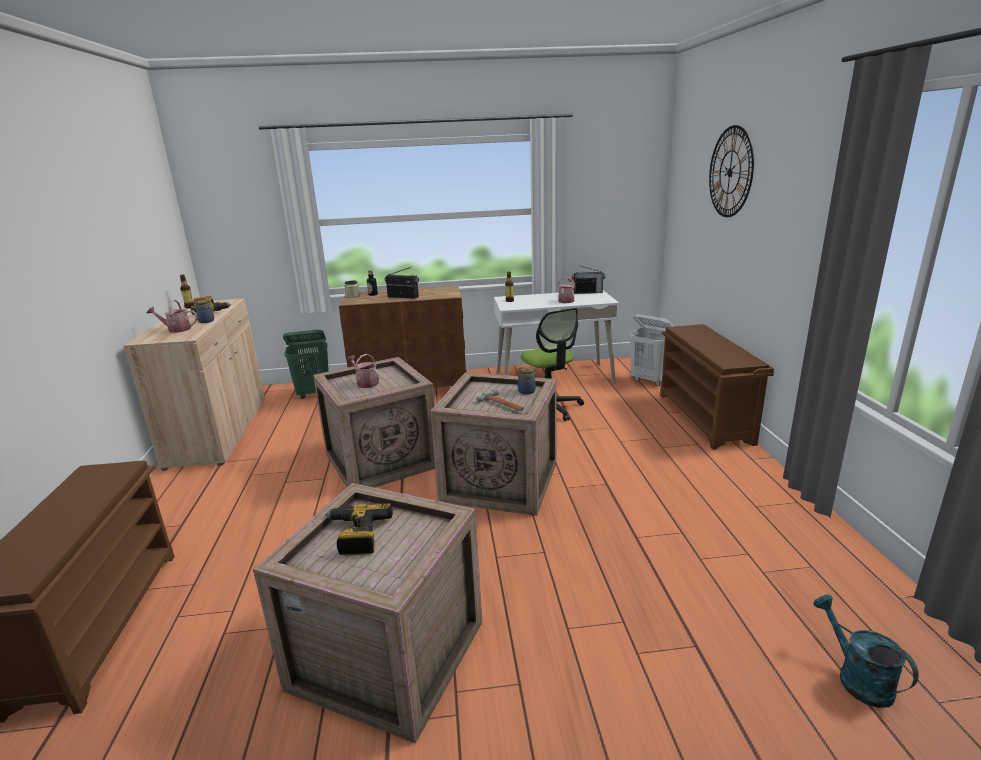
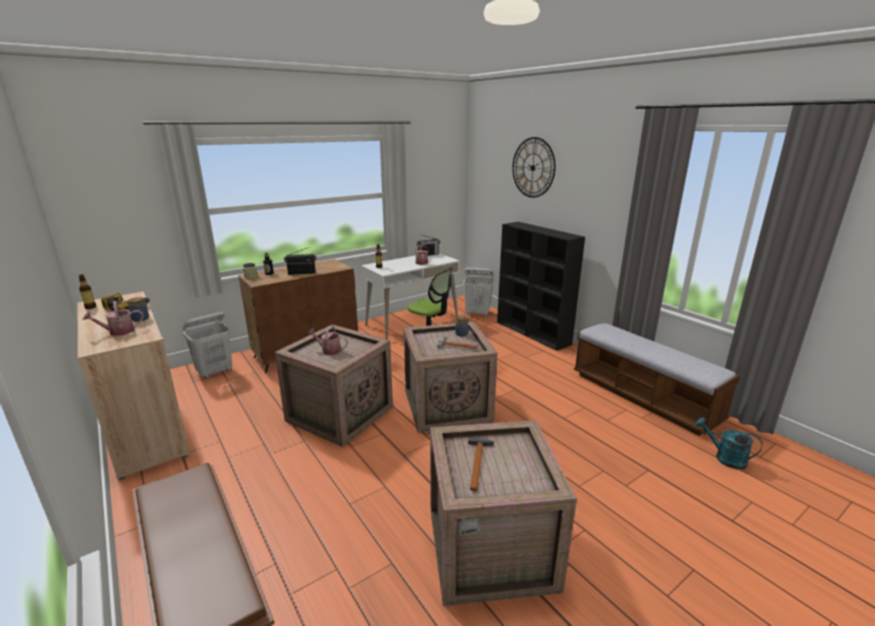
camera: 30 degrees left, 0 degrees up
(314, 394) = (215, 372): green laundry basket -> white laundry basket
(356, 535) = (478, 462): power drill -> hammer
(705, 418) = (533, 333): brown shoe rack -> black bookcase
(797, 544) = (643, 397): none -> bench

